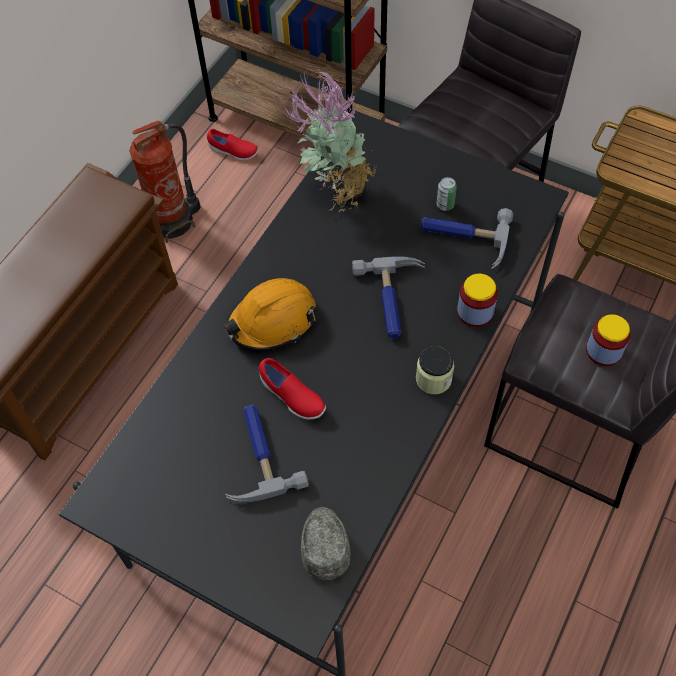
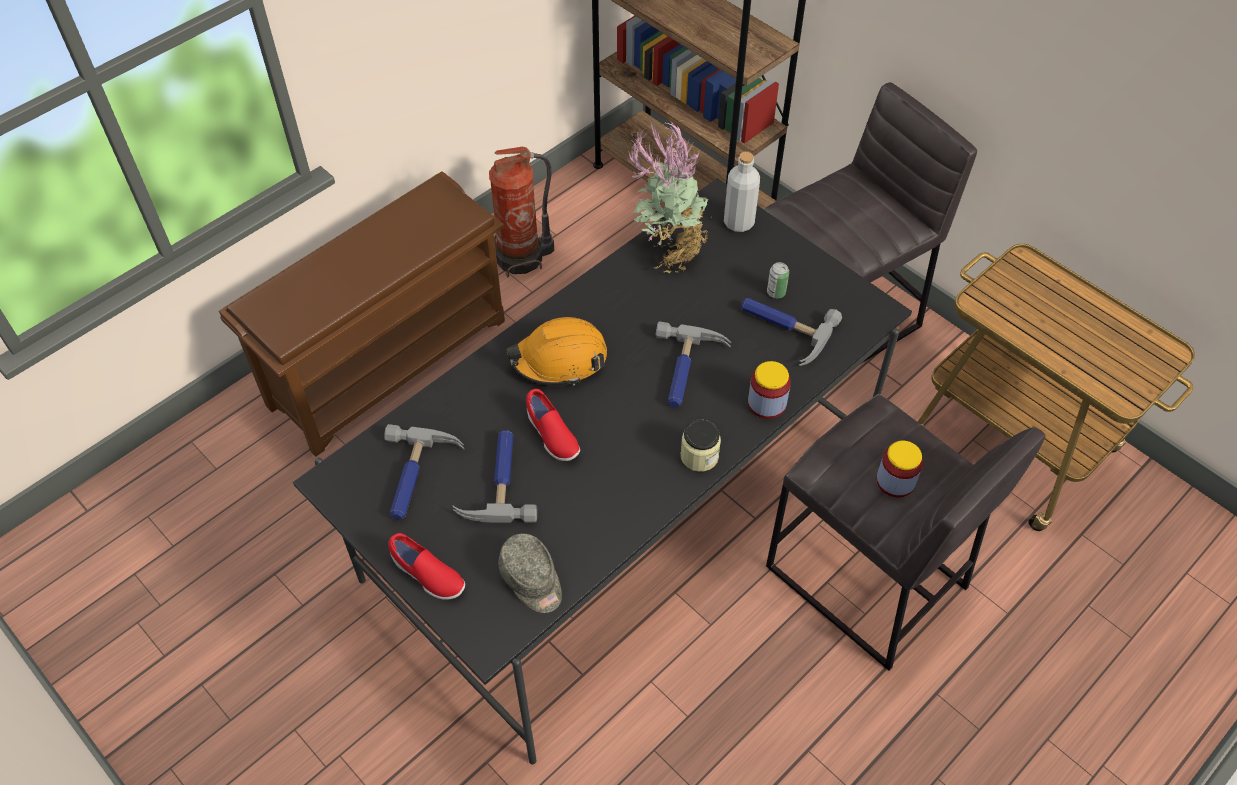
camera: 15 degrees right, 5 degrees down
(178, 475) = (416, 477): none -> hammer
(233, 152) = (607, 204): red shoe -> red shoe (427, 576)
(324, 544) = (532, 580): grey cap -> grey cap turned 135 degrees clockwise
(388, 147) = (738, 222): none -> grey bottle

